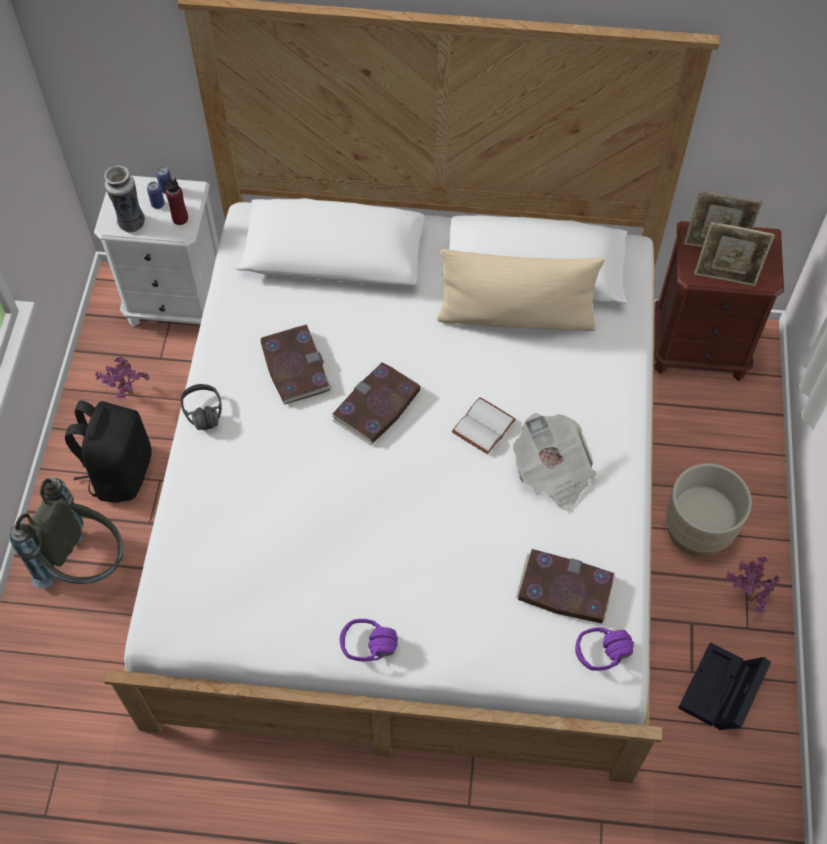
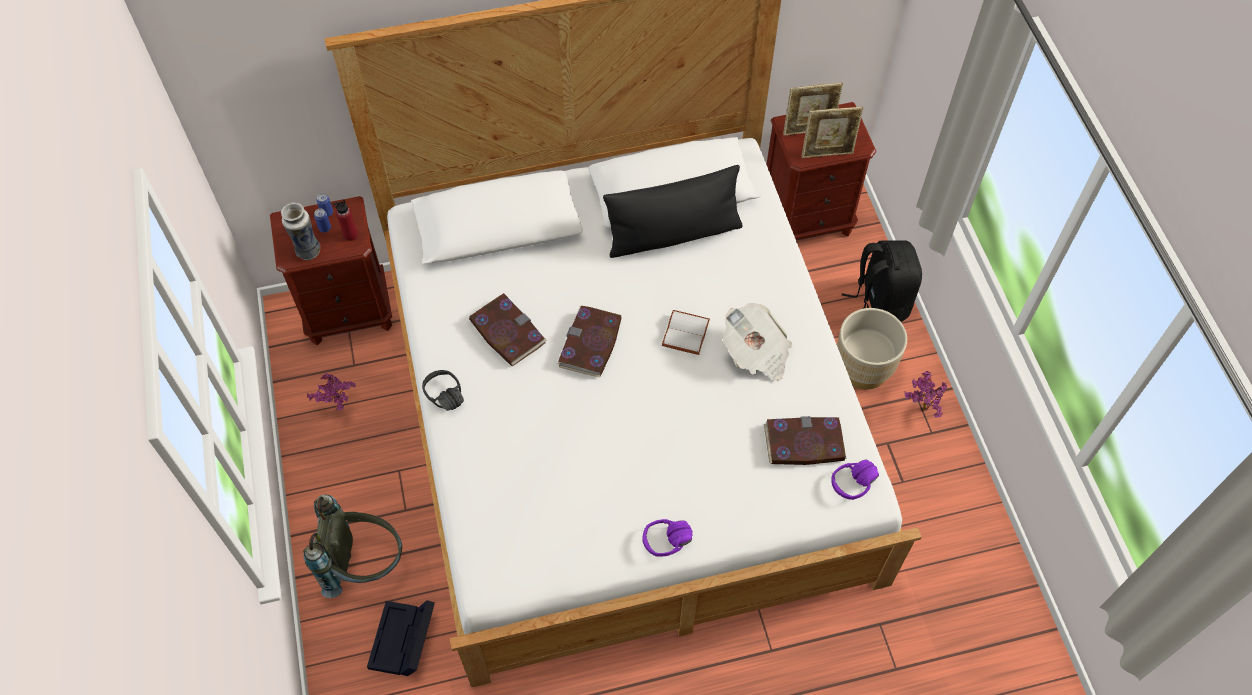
camera: 20 degrees left, 0 degrees up
(120, 472) = (360, 475): black backpack -> black backpack (879, 303)
(177, 303) = (349, 312): white nightstand -> brown nightstand
(516, 316) = (673, 234): beige pillow -> black pillow
(720, 693) = (931, 491): black storage box -> black storage box (403, 642)

